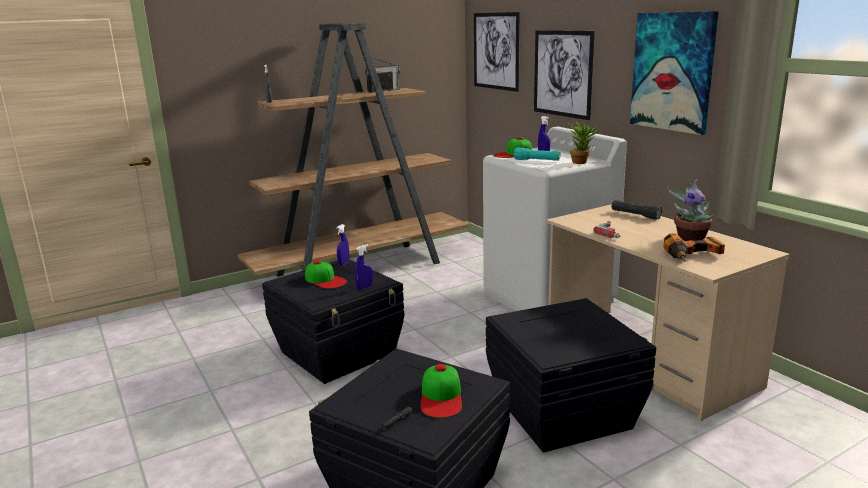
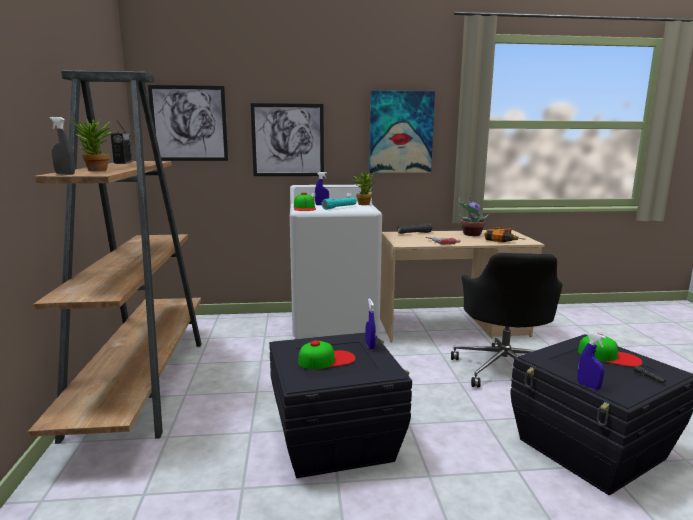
camera: 65 degrees left, 5 degrees down
(304, 100) = (97, 170): none -> potted plant
(343, 263) = (289, 344): blue spray bottle -> blue spray bottle (588, 386)
(563, 411) = (504, 368): black storage box -> black office chair

